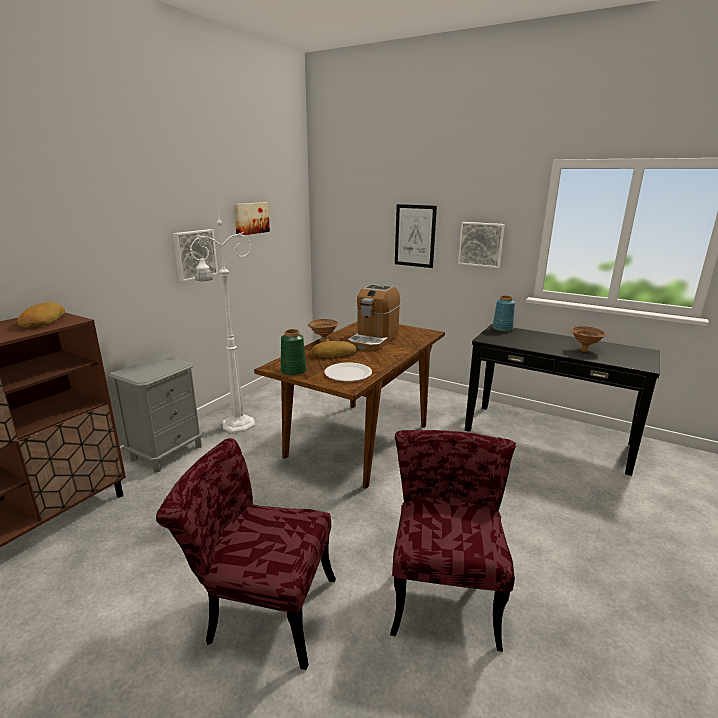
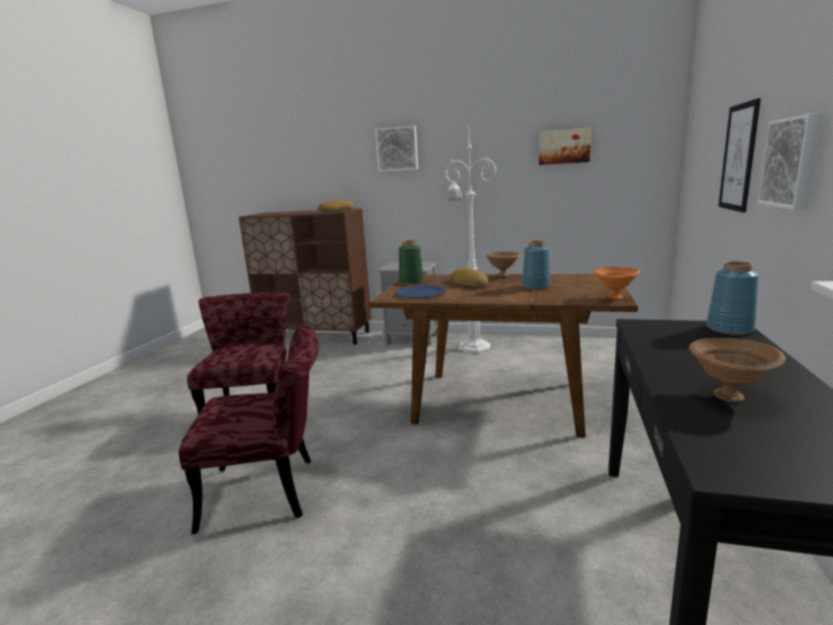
camera: 75 degrees right, 5 degrees down
(194, 254) = (482, 180): picture -> picture (397, 149)
(348, 373) = (420, 293): white plate -> blue plate
(373, 340) = (536, 287): coffee machine -> blue vase
(424, 331) = (615, 298): none -> orange bowl

